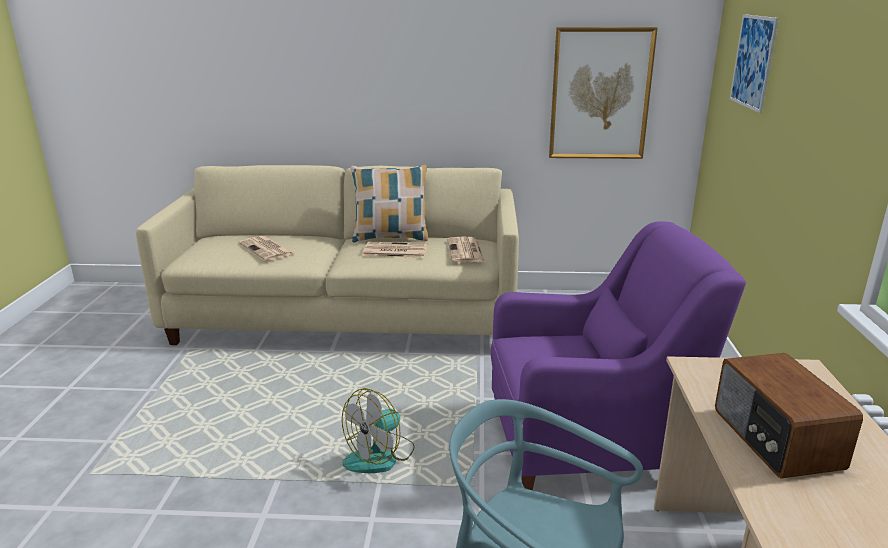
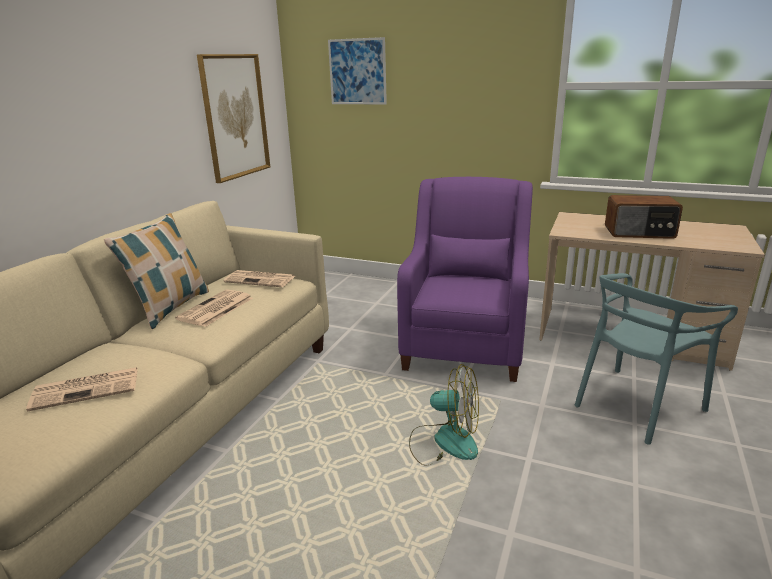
camera: 70 degrees left, 0 degrees up
(380, 456) = (444, 442): fan -> fan turned 45 degrees counterclockwise

